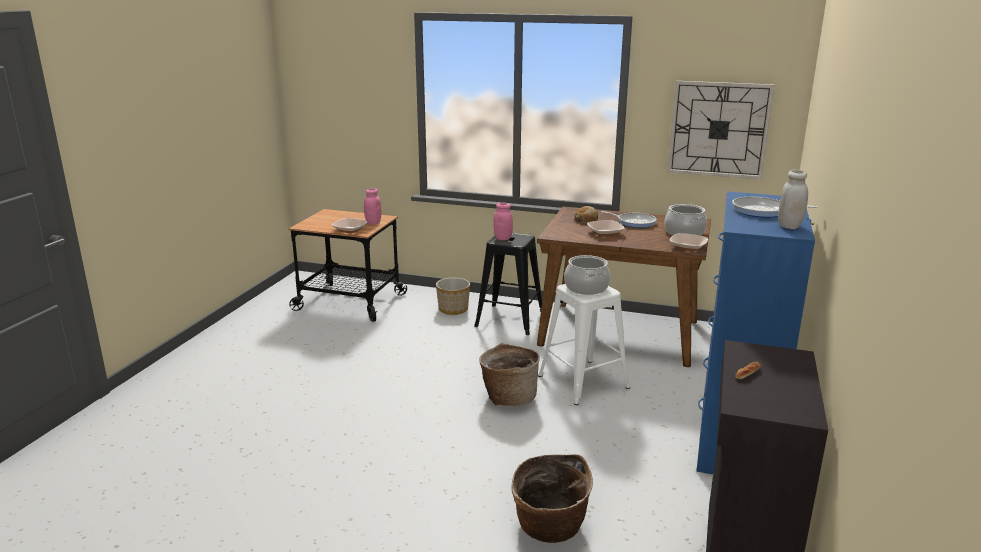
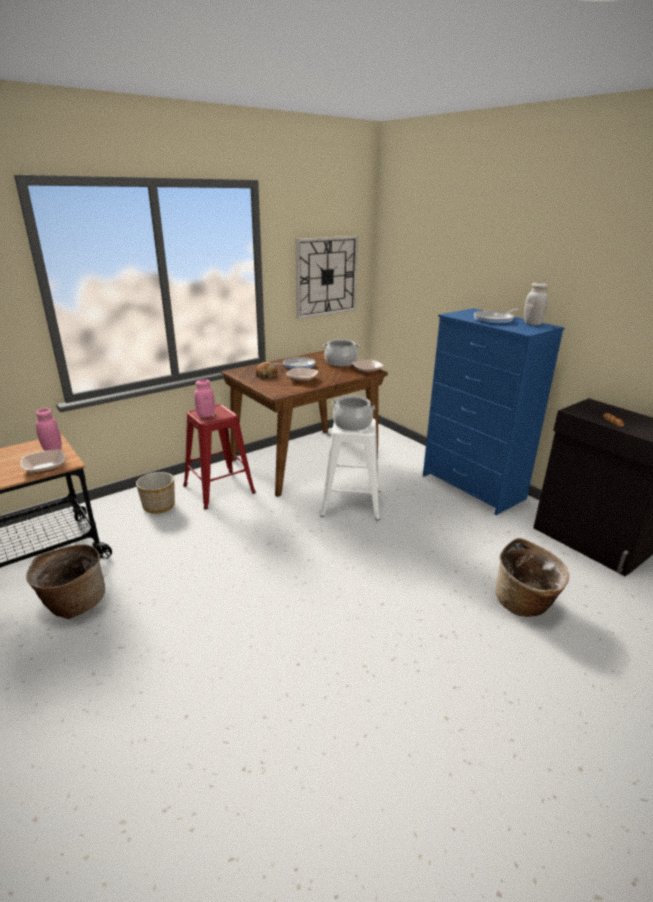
camera: 55 degrees left, 5 degrees up
(508, 397) = (336, 543): basket -> basket (73, 603)
(509, 319) = (218, 489): black stool -> red stool

